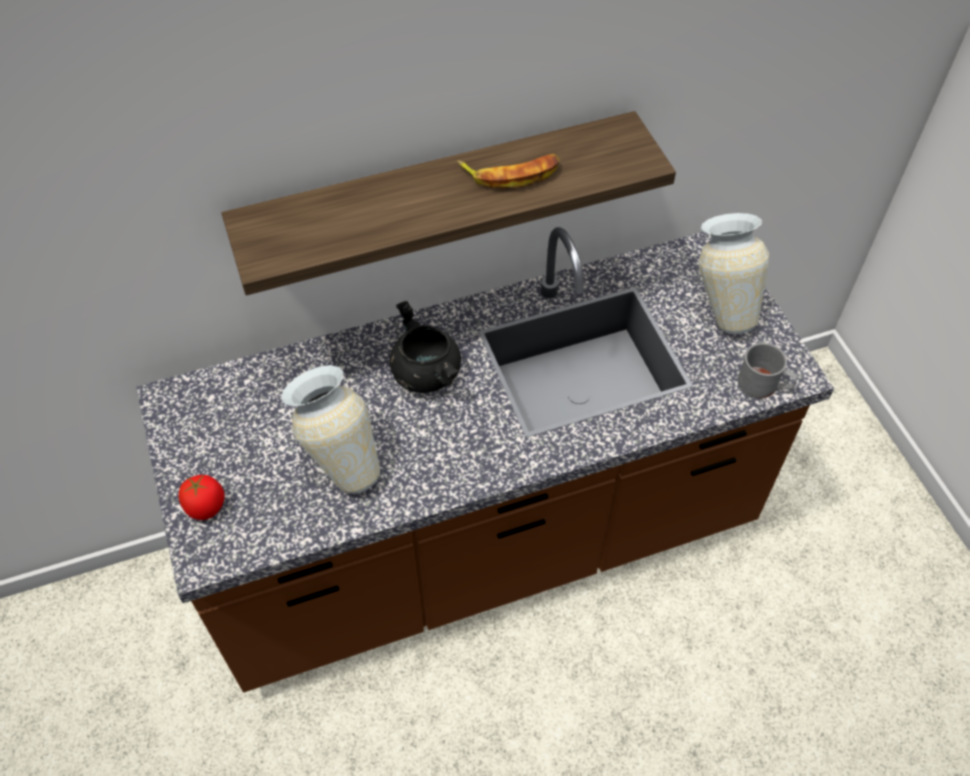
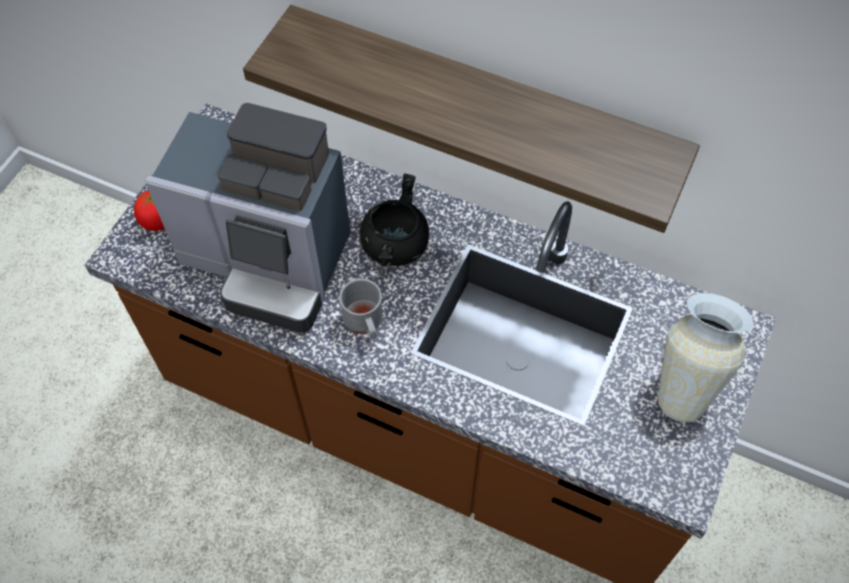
camera: 45 degrees right, 5 degrees up
(341, 462) = (269, 262): vase -> coffee machine
(511, 174) = (527, 124): banana -> none
(764, 385) = (645, 476): grey mug -> grey mug (365, 322)

